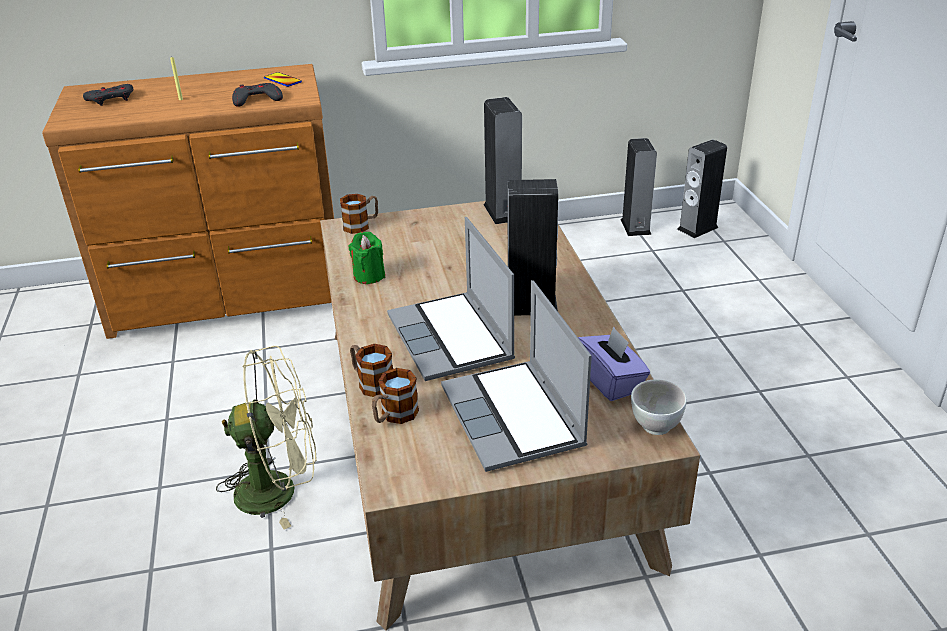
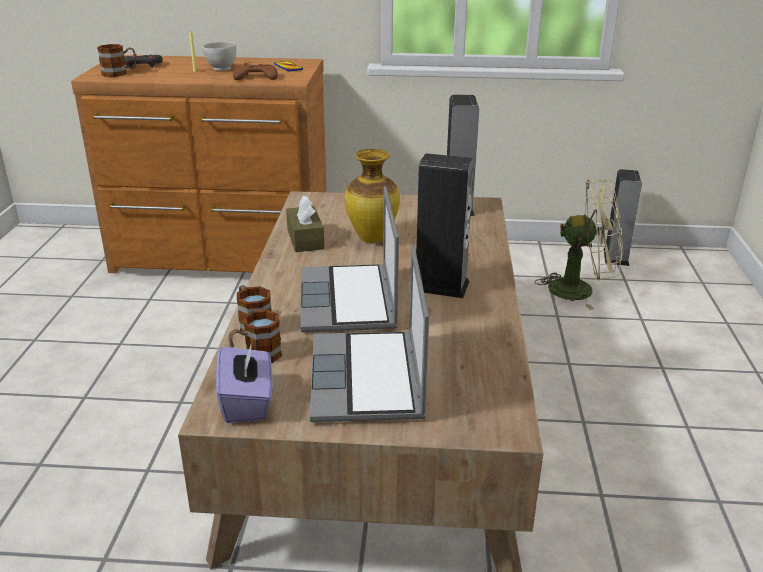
camera: 15 degrees right, 5 degrees down
(257, 99) = (256, 77): grey game controller -> brown game controller
(279, 489) = (181, 421): beige fan -> beige fan (581, 290)
(361, 225) = (323, 199): mug -> mug (120, 73)
(369, 276) = (305, 239): green candle -> brown tissue box
(438, 264) = (373, 239): none -> vase
(610, 381) = (483, 365): purple tissue box -> purple tissue box (247, 402)
(655, 426) = (508, 416): white bowl -> white bowl (221, 69)
(697, 228) = (679, 267): speaker -> none

